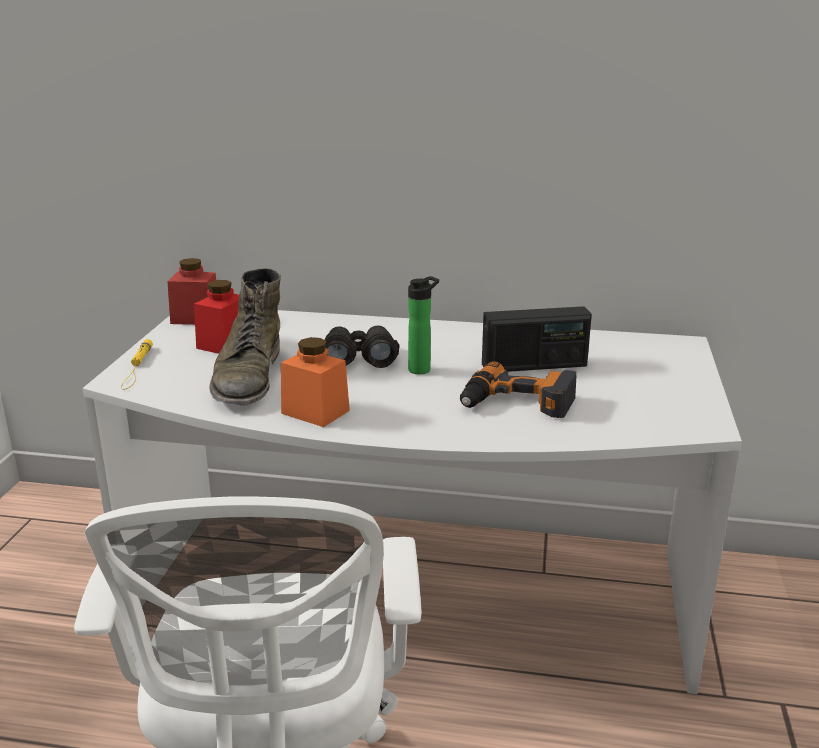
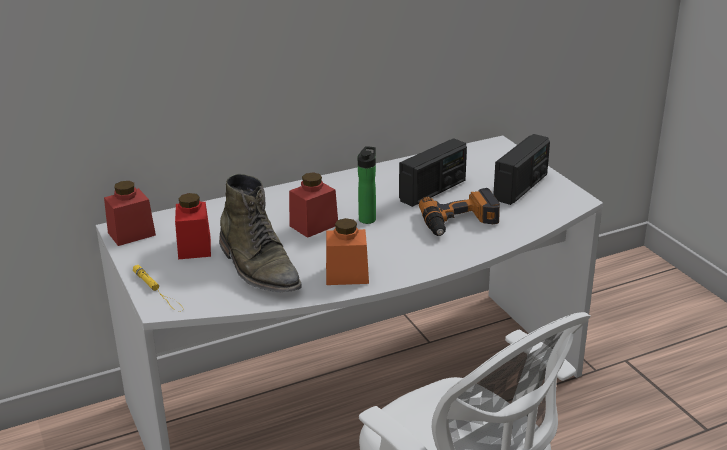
camera: 35 degrees left, 5 degrees up
(358, 359) = (313, 225): black binoculars -> red jar
(648, 392) = (521, 187): none -> radio

